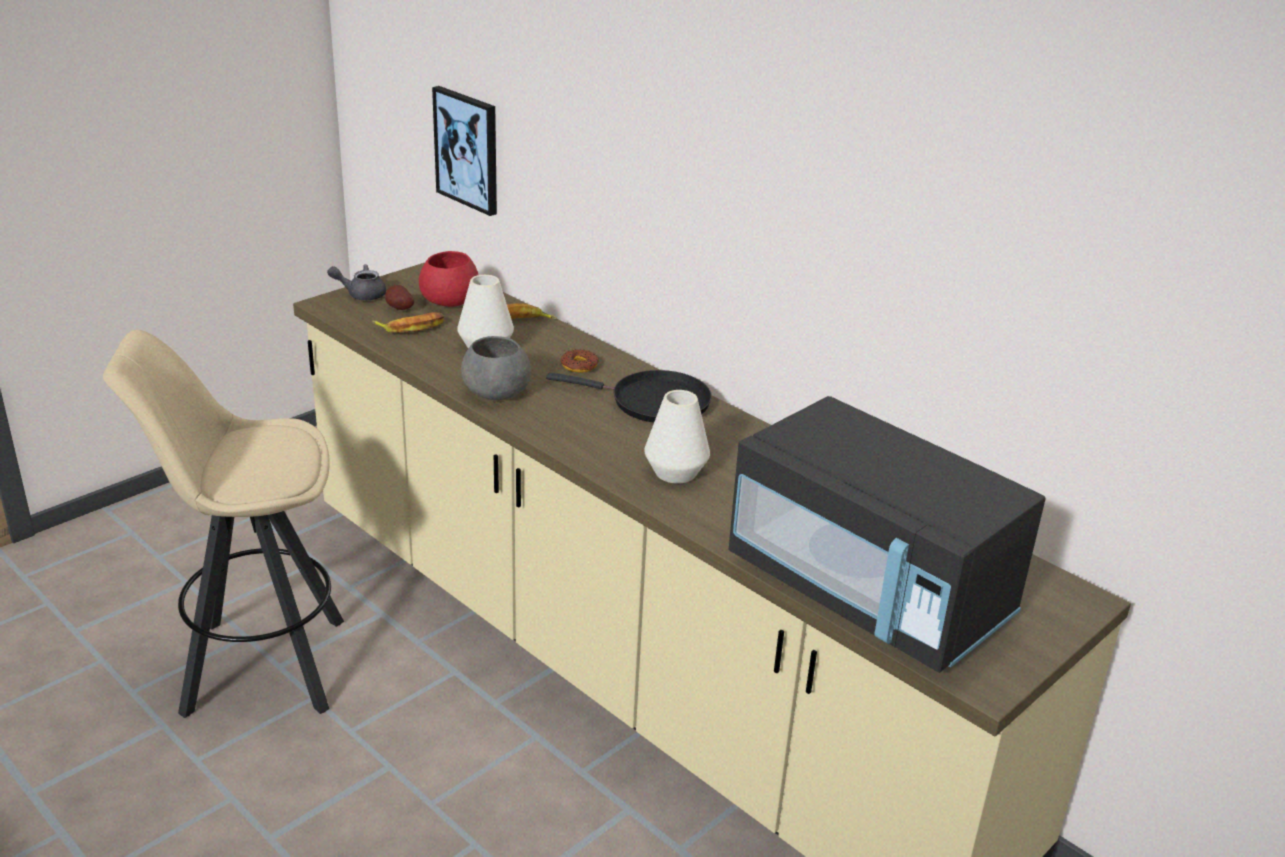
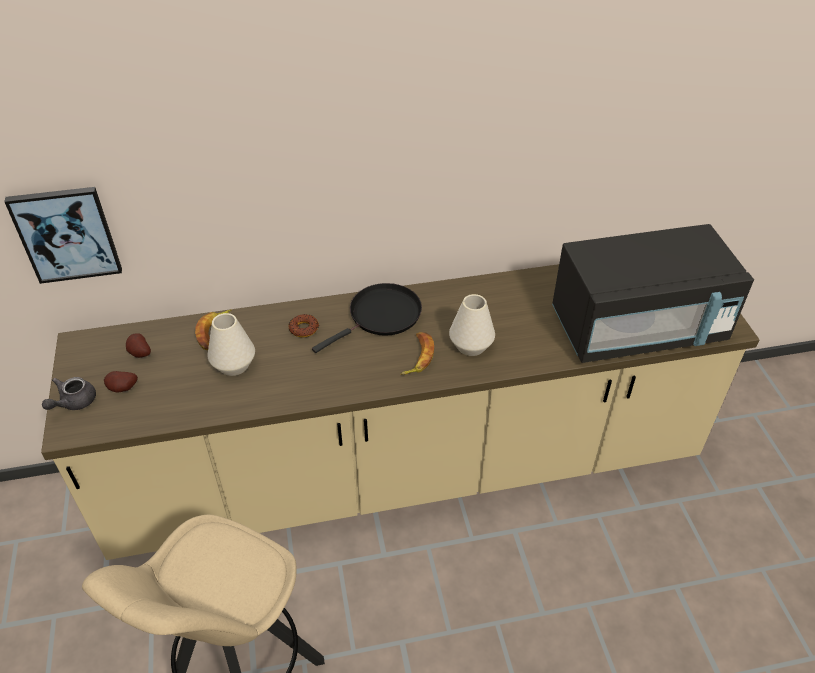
camera: 55 degrees left, 15 degrees up
(411, 327) = (161, 393): banana -> banana (417, 356)
(450, 300) = (139, 353): red bowl -> potato
(497, 392) = (304, 386): grey bowl -> none

